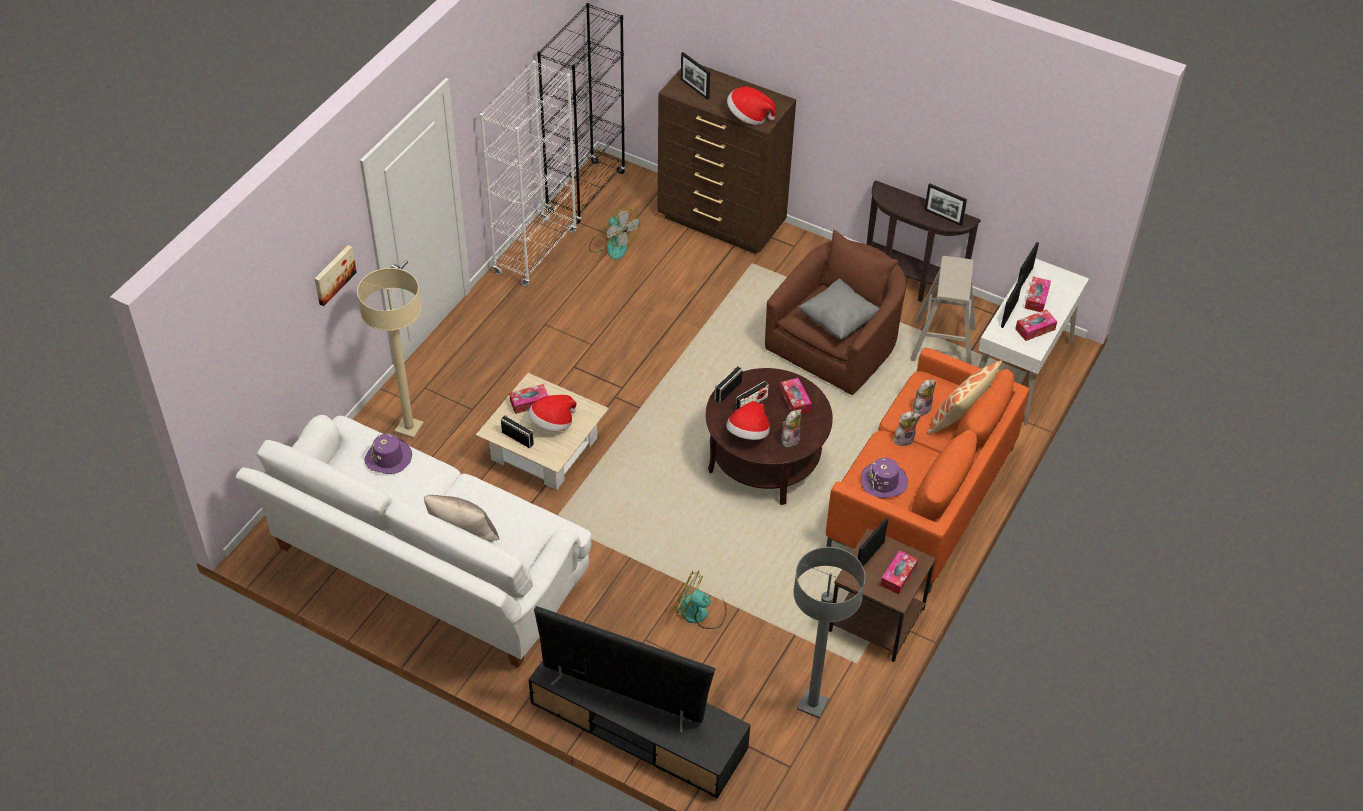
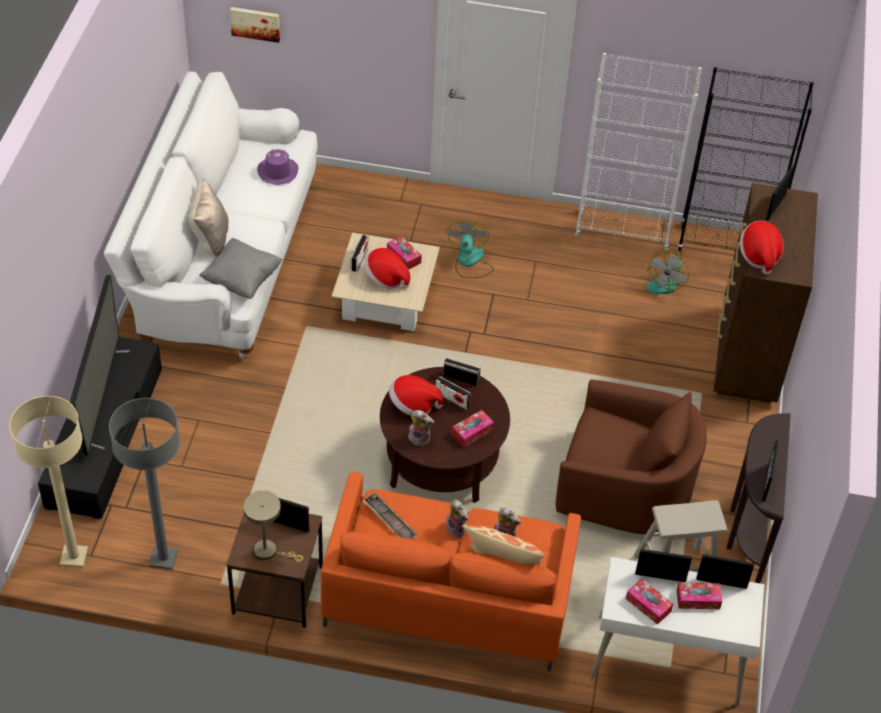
camera: 70 degrees right, 0 degrees up
(333, 274) = (377, 34): picture -> picture (255, 23)
(409, 428) = (371, 207): beige floor lamp -> beige floor lamp (74, 557)
(700, 612) = (241, 452): fan -> fan (469, 262)
(838, 321) = (605, 449): grey pillow -> grey pillow (242, 280)
(883, 482) = (389, 521): purple hat -> tray
(898, 576) = (269, 551): tissue box -> beige table lamp

